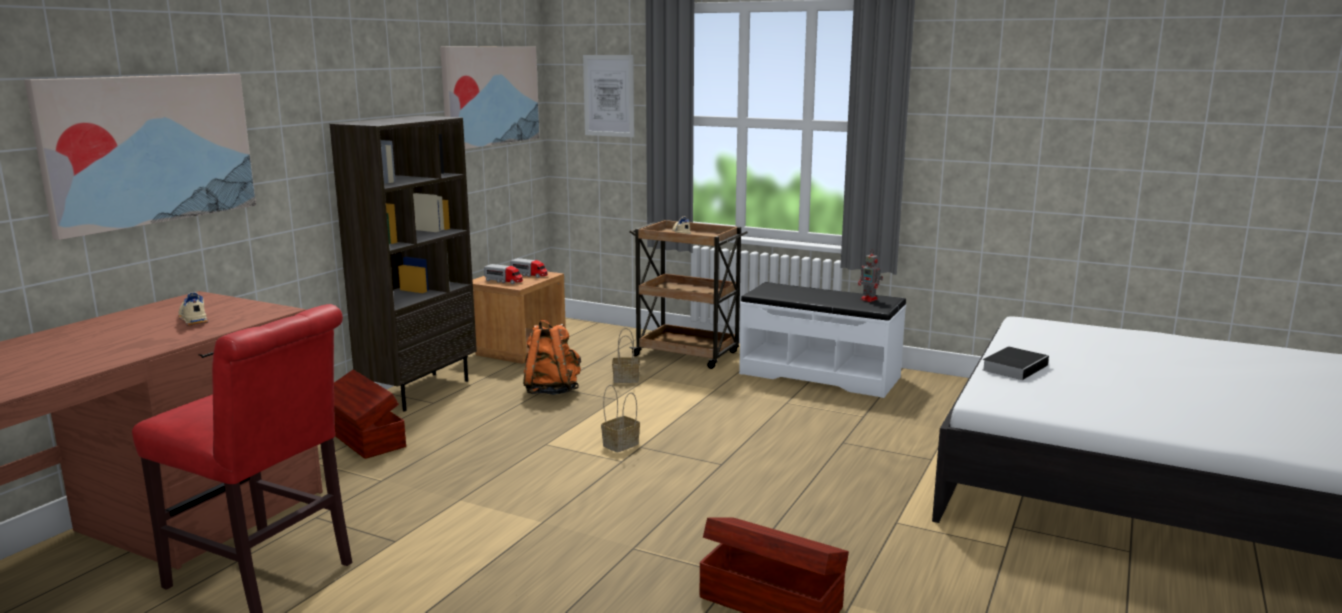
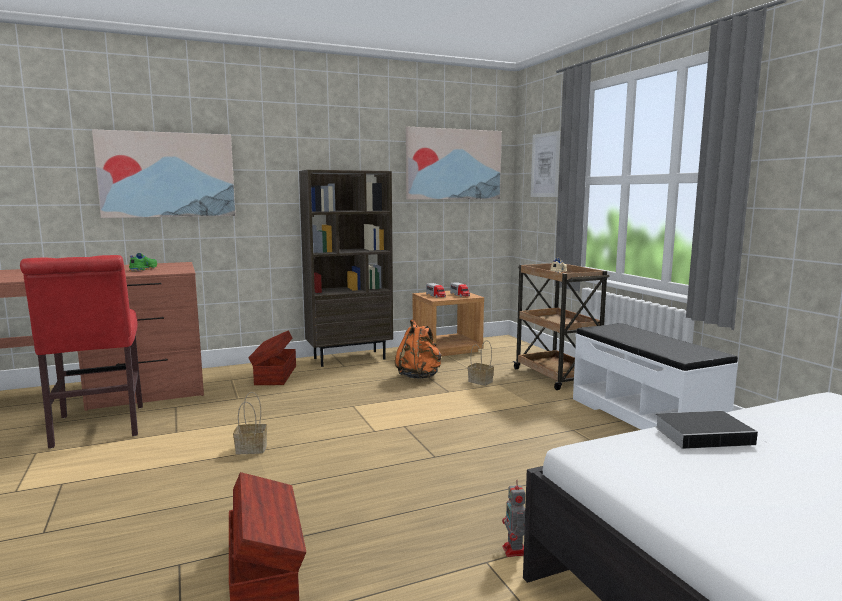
camera: 40 degrees right, 5 degrees down
(193, 319) = (142, 269): beige shoe -> green shoe
(621, 444) = (395, 420): basket -> basket (252, 448)
(869, 299) = (690, 350): toy robot -> toy robot (515, 551)

